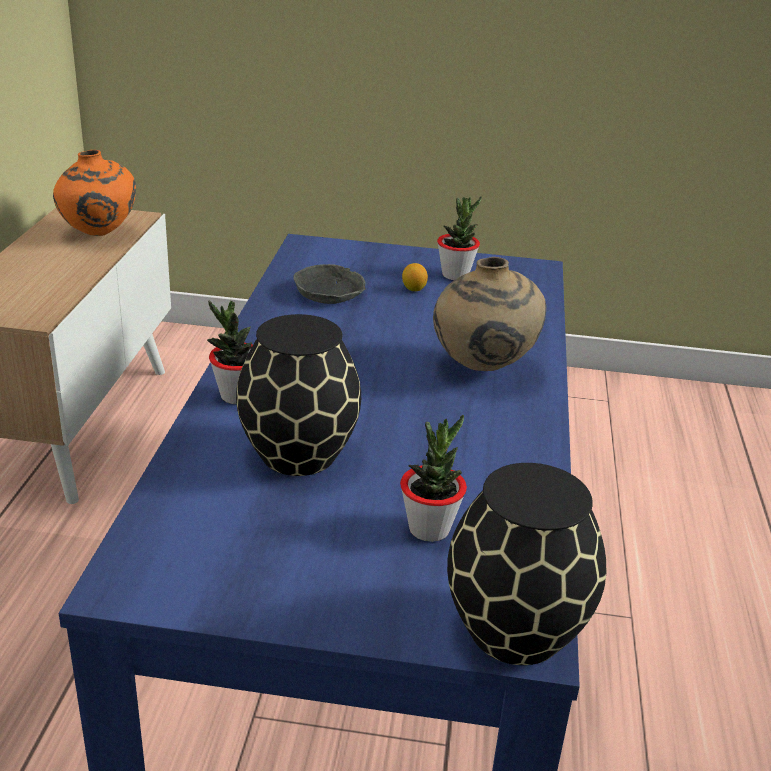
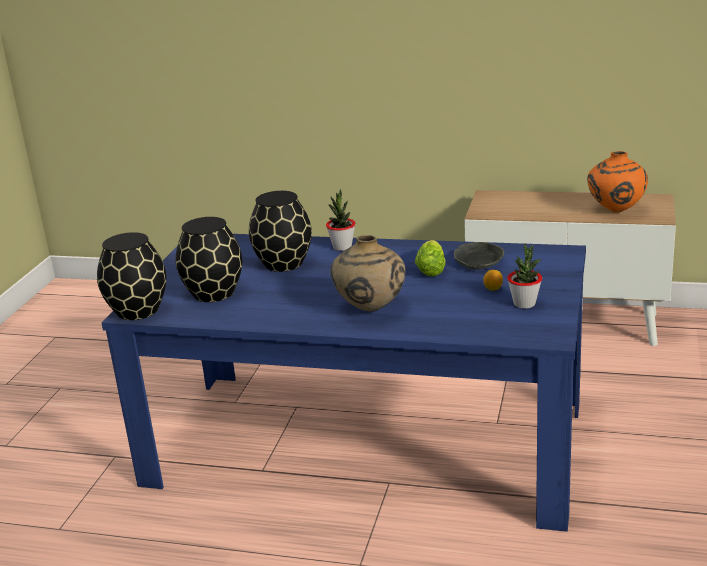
camera: 100 degrees right, 5 degrees down
(343, 324) = (432, 268): none -> lettuce
(429, 529) = (213, 293): potted plant -> black vase

